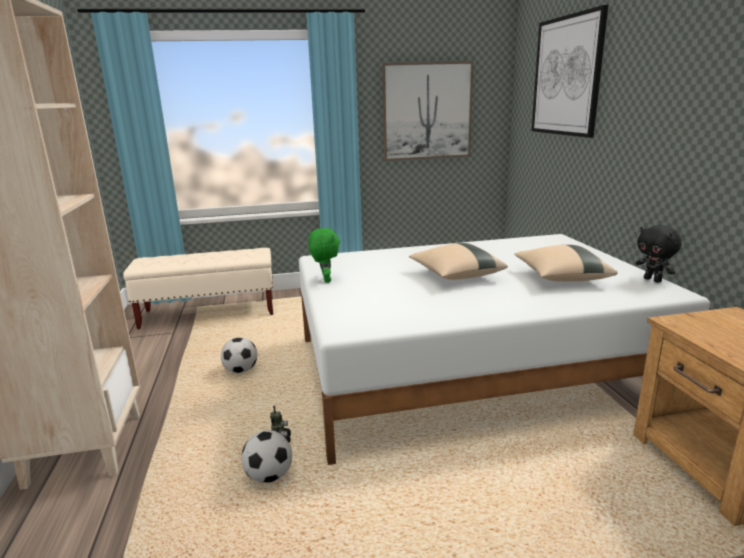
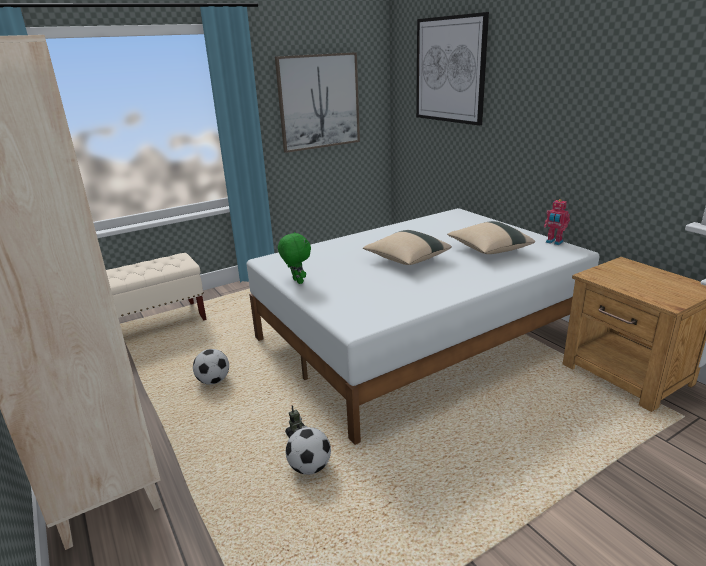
camera: 20 degrees left, 5 degrees up
(653, 280) = (554, 242): black plush toy -> toy robot

